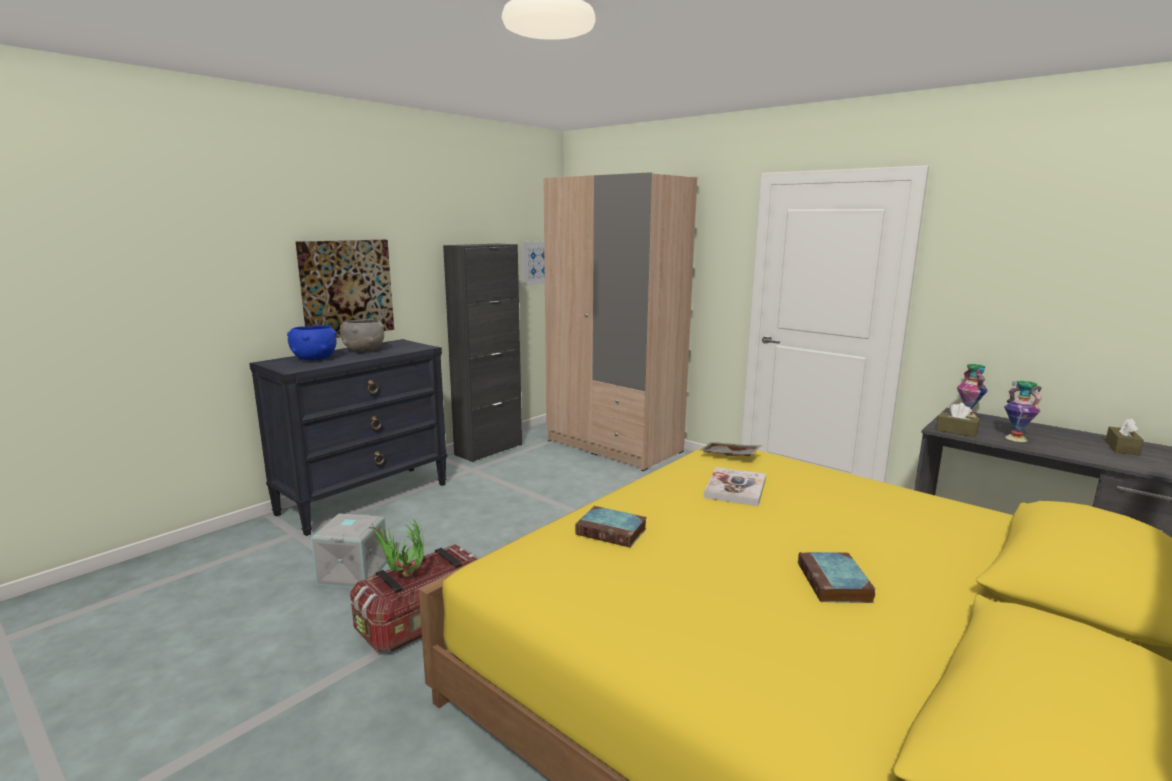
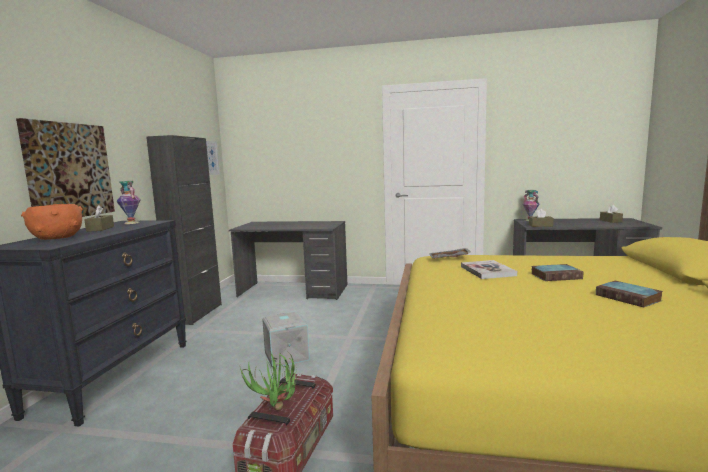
camera: 30 degrees left, 5 degrees down
(314, 359) = (57, 238): blue bowl -> orange bowl
(352, 572) = (171, 439): grey storage box -> grey storage box (285, 356)
(364, 350) = (100, 229): grey bowl -> brown tissue box
(613, 531) = (471, 307): book -> book (556, 276)
(614, 446) = (293, 291): beige wardrobe -> grey desk
(1015, 438) = (568, 224): vase -> vase (131, 223)

